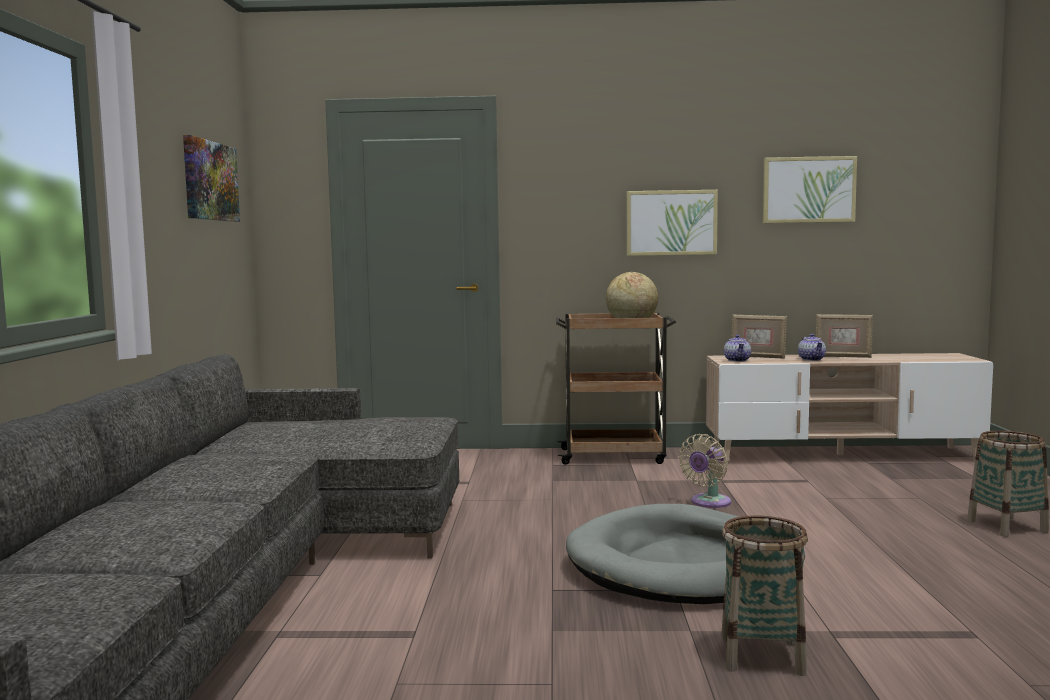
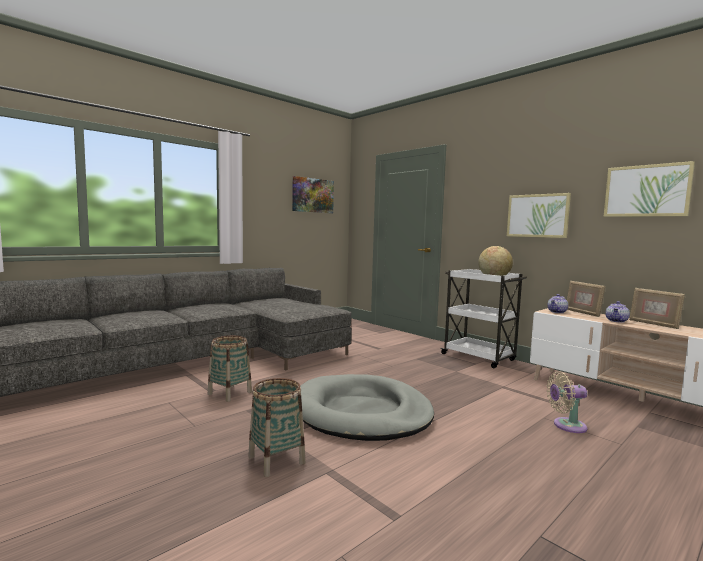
camera: 45 degrees right, 0 degrees up
(614, 456) = (479, 357): brown cart -> white cart
(708, 503) = (460, 393): beige fan -> beige fan (566, 426)
(1007, 526) = (642, 490): basket -> basket (230, 393)

